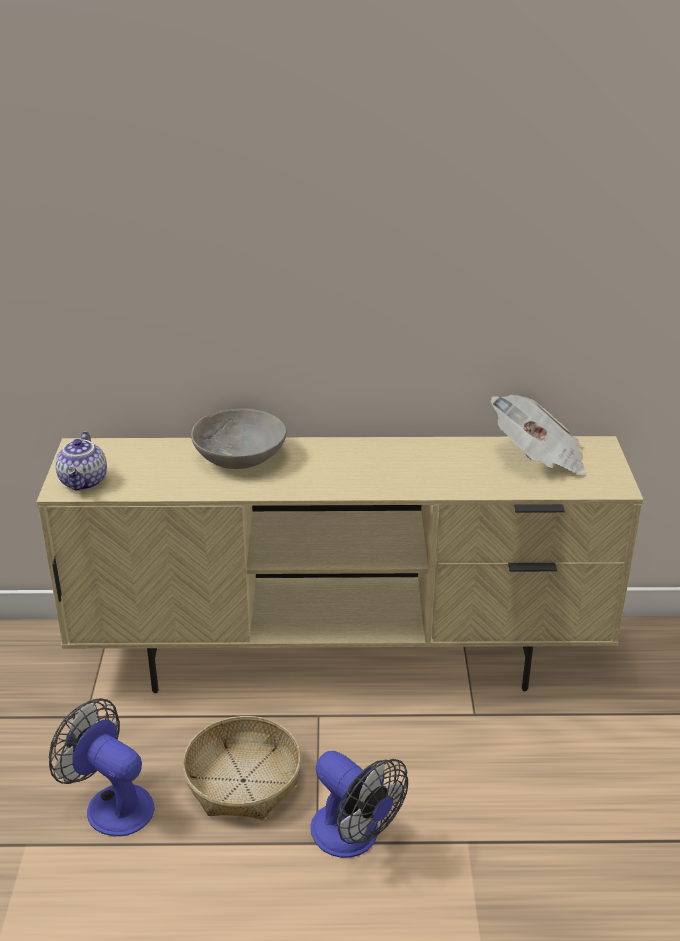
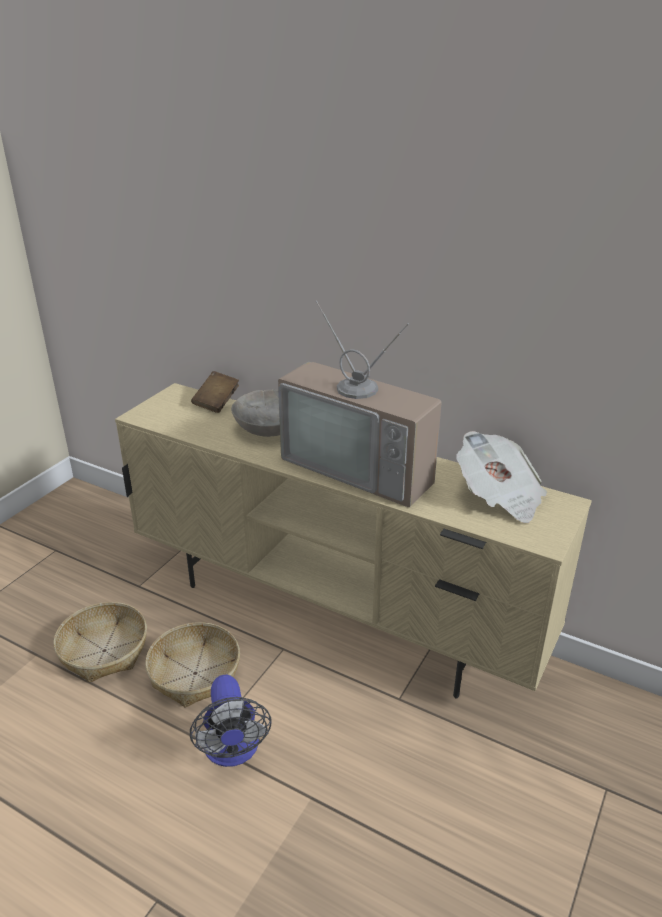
camera: 30 degrees right, 0 degrees up
(84, 482) = (155, 415): teapot -> none
(111, 804) = (104, 651): fan -> basket
(143, 446) = (216, 402): none -> brown book
(382, 468) = (363, 466): none -> television

